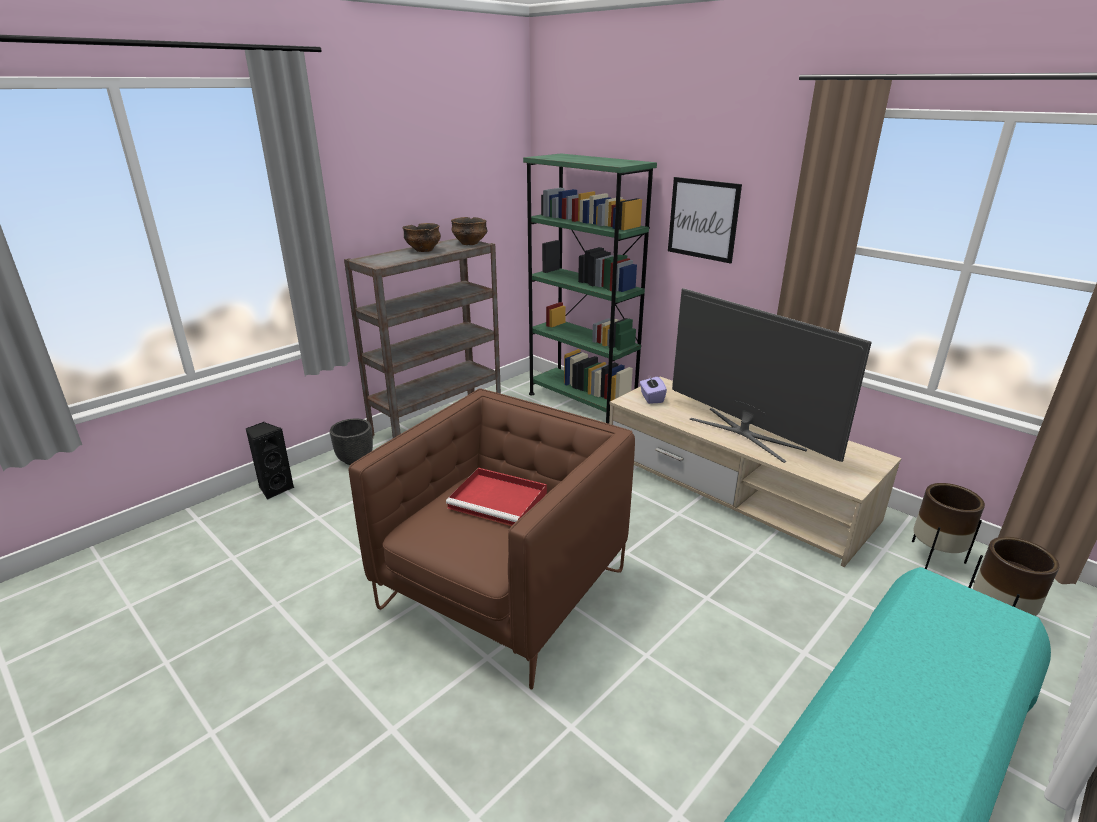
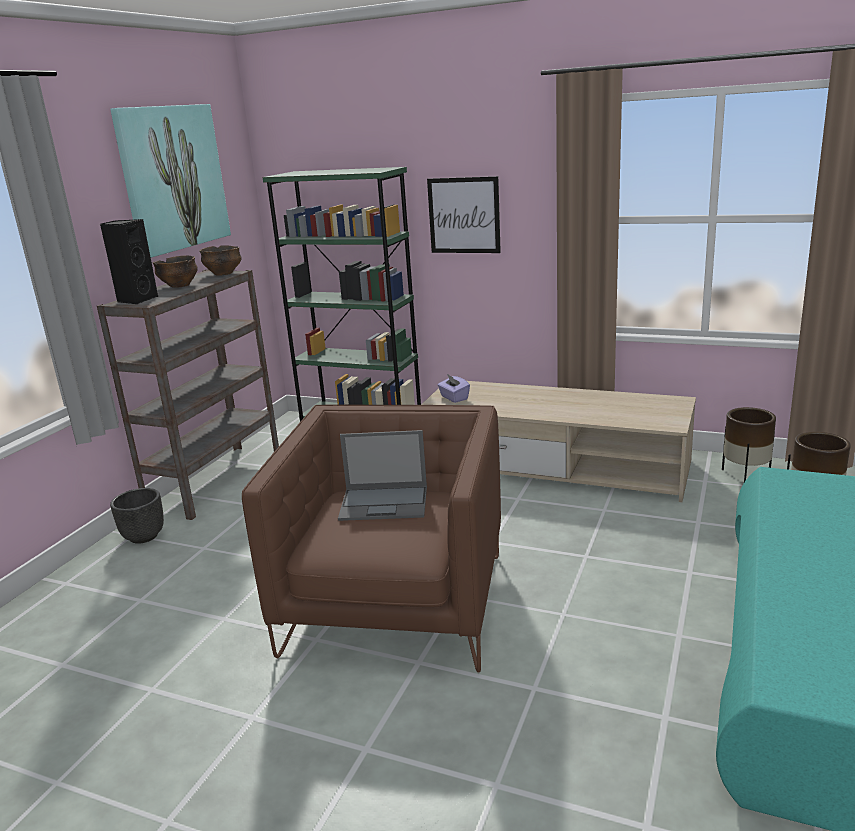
camera: 20 degrees left, 5 degrees down
(275, 488) = (64, 588): black speaker -> black speaker (136, 300)
(439, 151) = (172, 178): none -> picture
(499, 500) = (385, 503): red tray -> laptop
(746, 434) = (559, 407): television -> none

